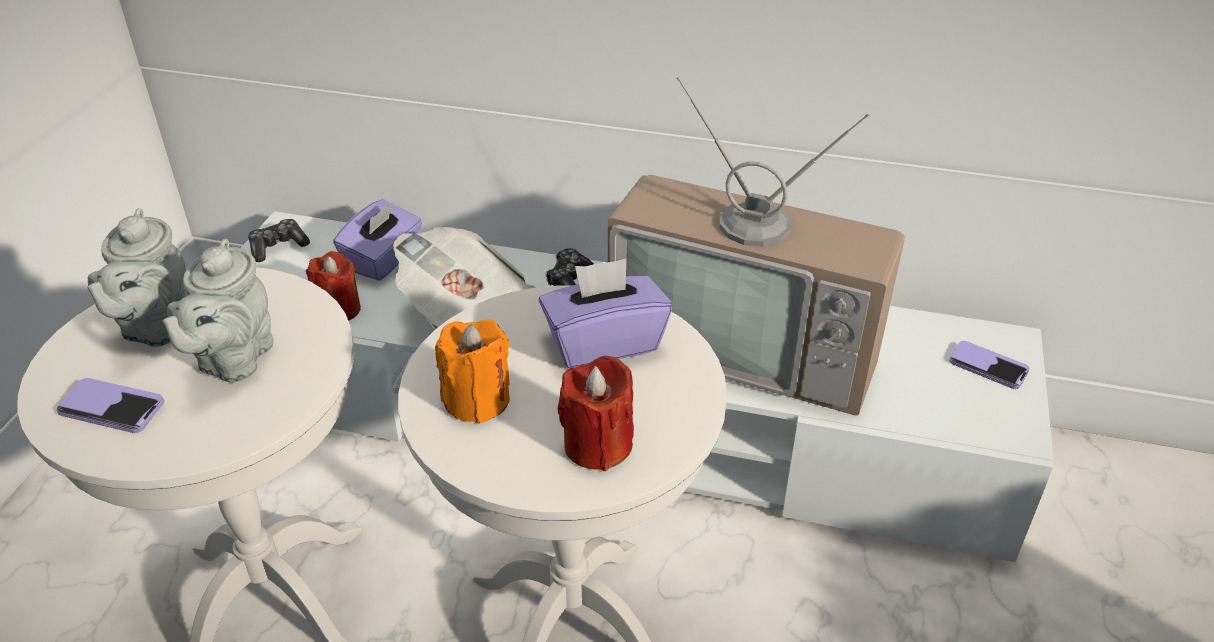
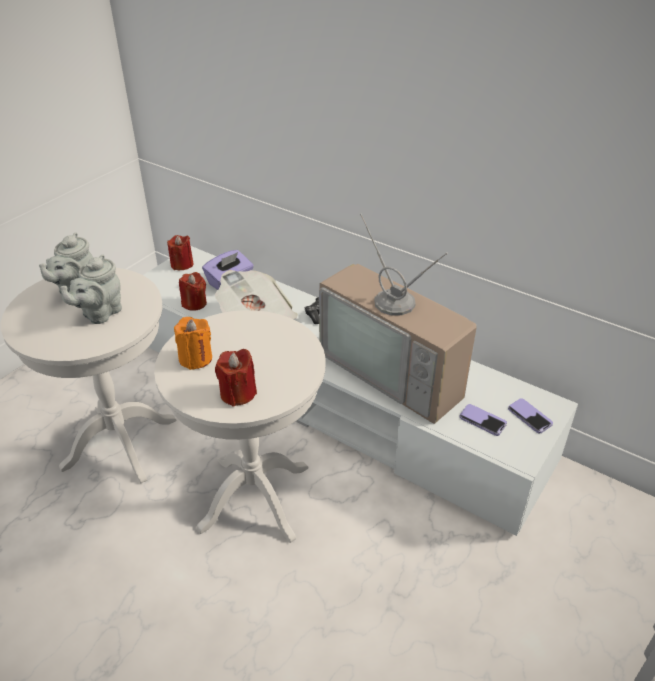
camera: 20 degrees right, 0 degrees up
(111, 408) = (39, 323): phone -> phone (482, 421)
(278, 247) = (182, 264): game controller -> red candle
(604, 342) = (272, 345): purple tissue box -> none

